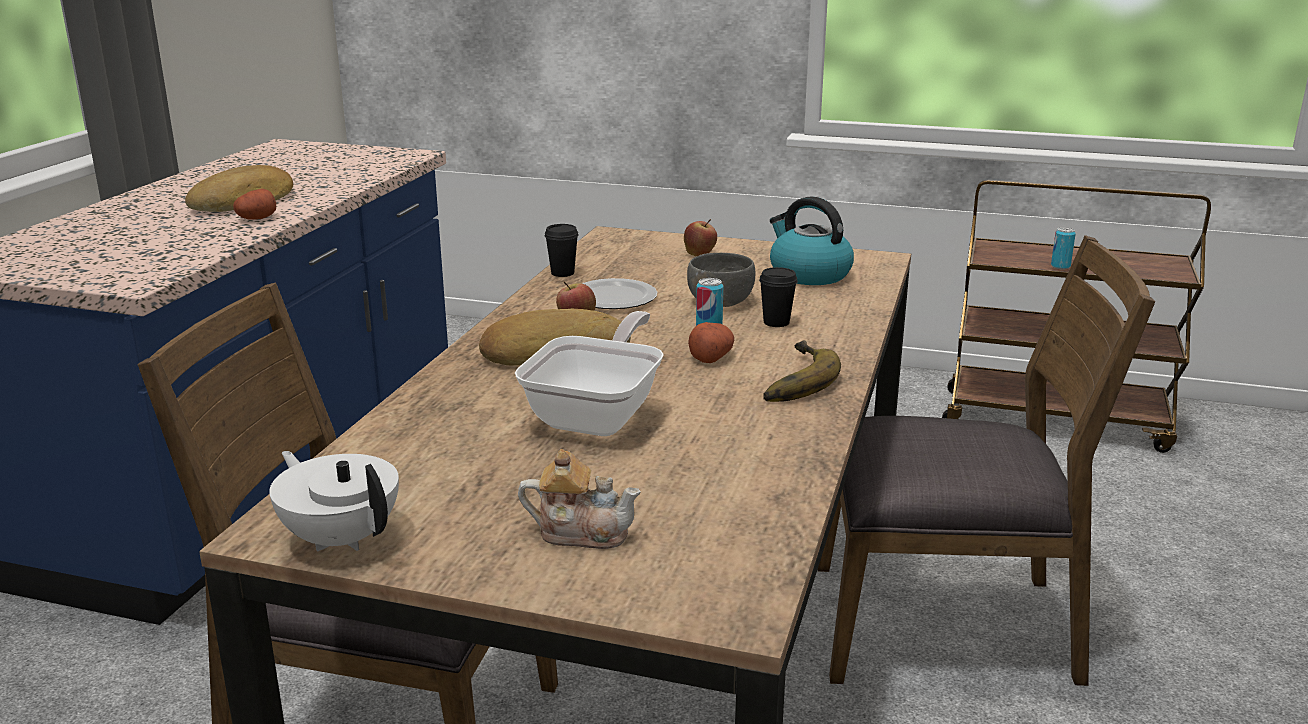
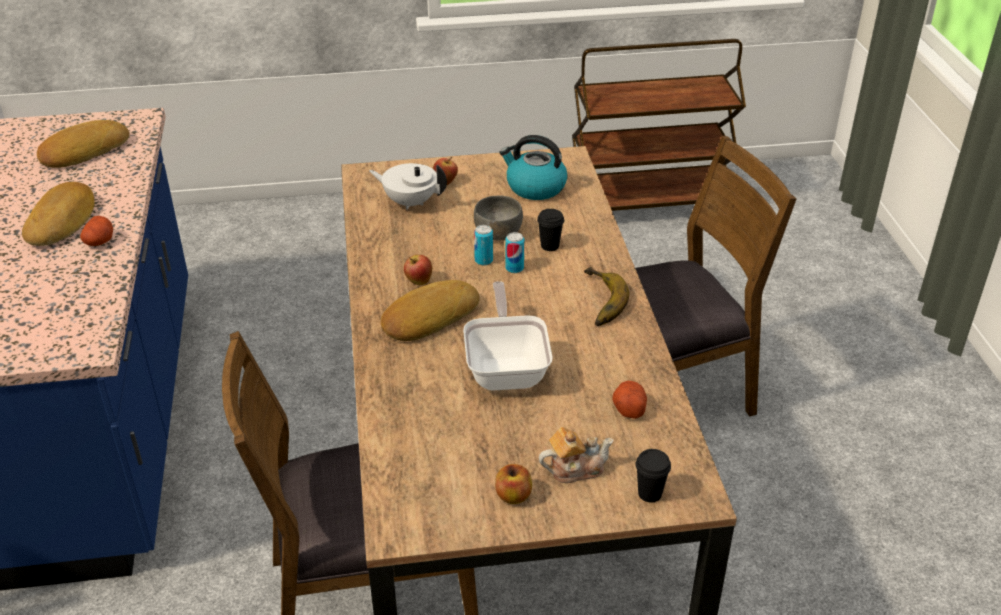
camera: 25 degrees left, 15 degrees up
(330, 165) = (83, 151): none -> bread
(341, 538) = (443, 521): white teapot -> white teapot (410, 202)
(464, 538) = (513, 496): none -> apple
(562, 273) = (364, 229): black cup -> black cup (649, 493)
(613, 298) = (422, 248): plate -> none
(710, 357) = (533, 293): potato -> potato (628, 408)
(1060, 266) = (650, 106): can -> can (483, 260)

